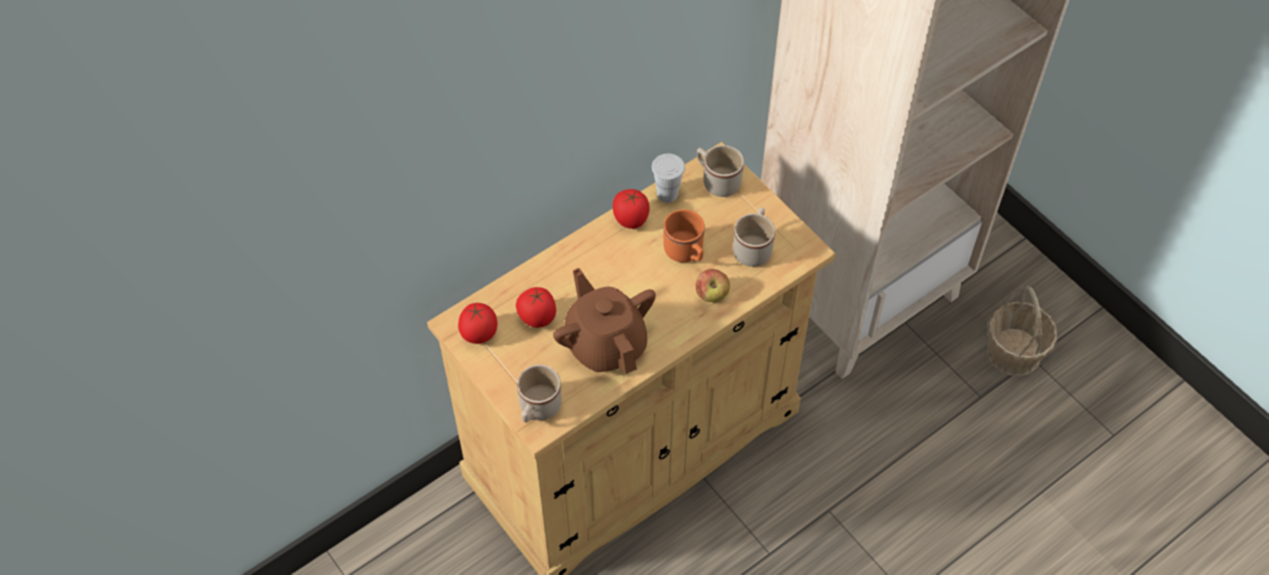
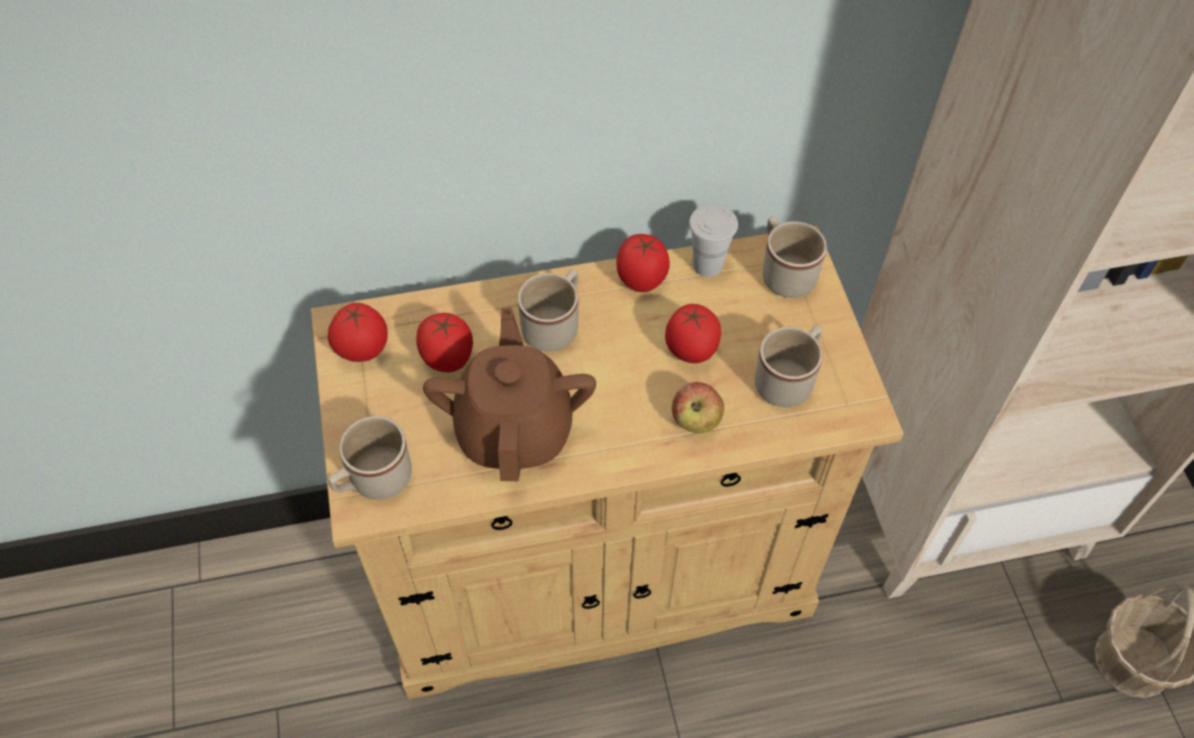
camera: 25 degrees right, 0 degrees up
(593, 270) = (555, 325): none -> beige mug
(686, 253) = (691, 351): orange mug -> tomato

